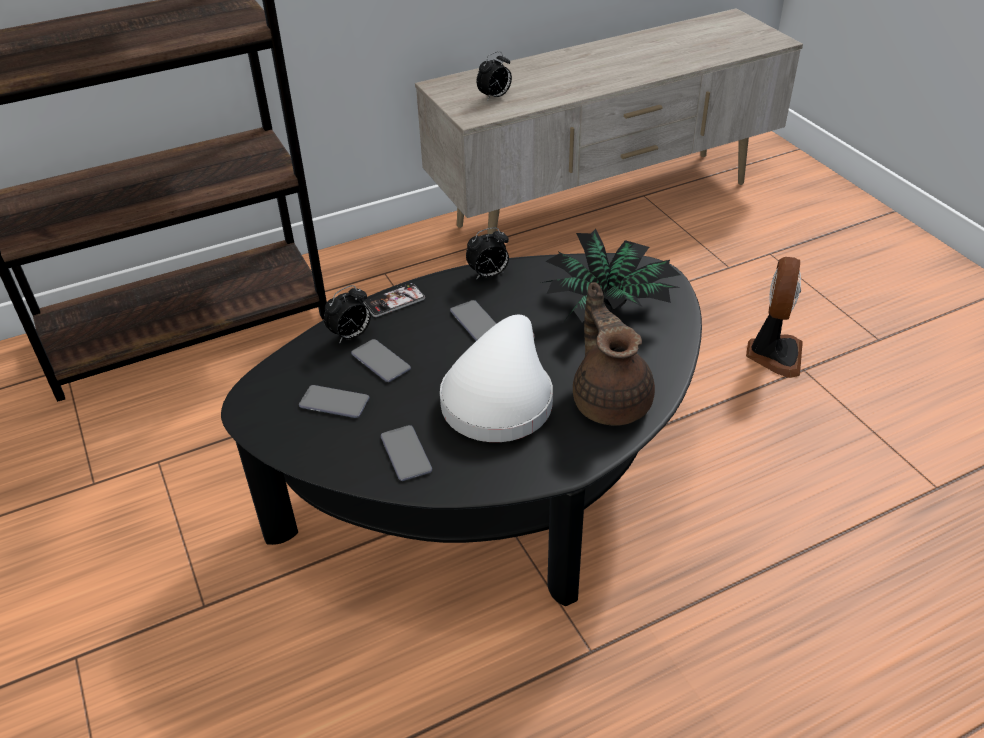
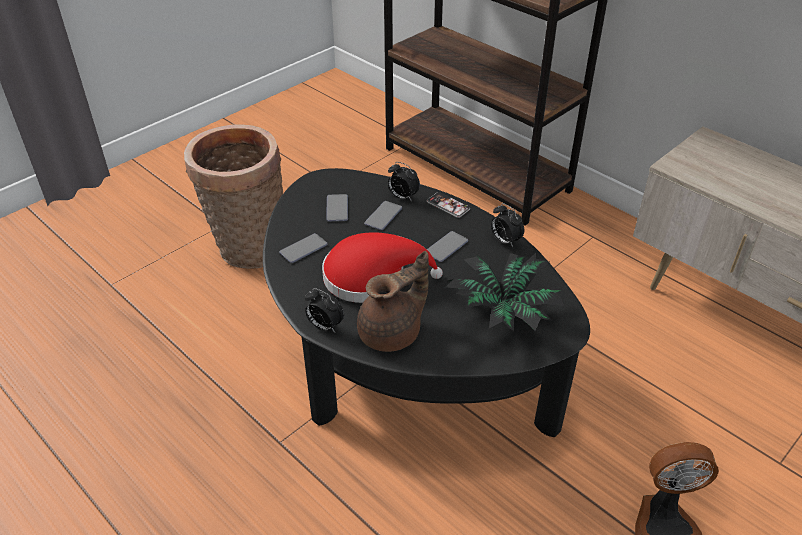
camera: 70 degrees right, 0 degrees up
(169, 625) = (248, 249): none -> basket
(495, 97) = (718, 169): alarm clock -> alarm clock (324, 326)
(499, 397) = (371, 277): white hat -> red hat

